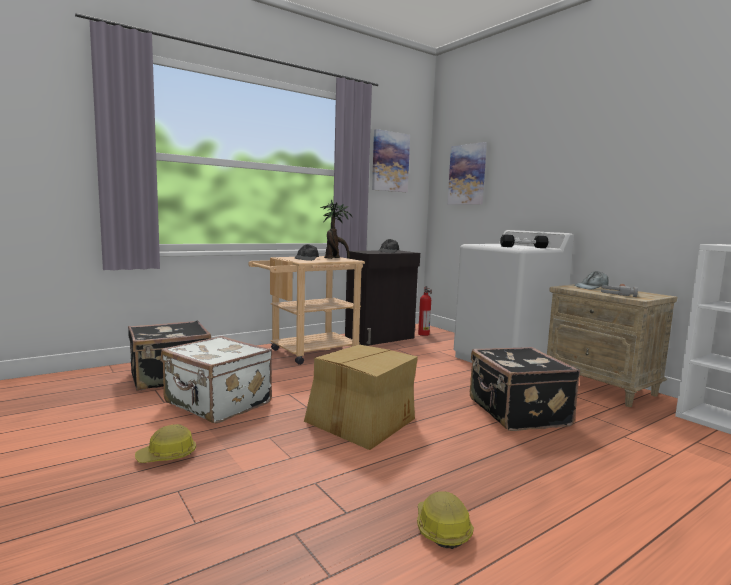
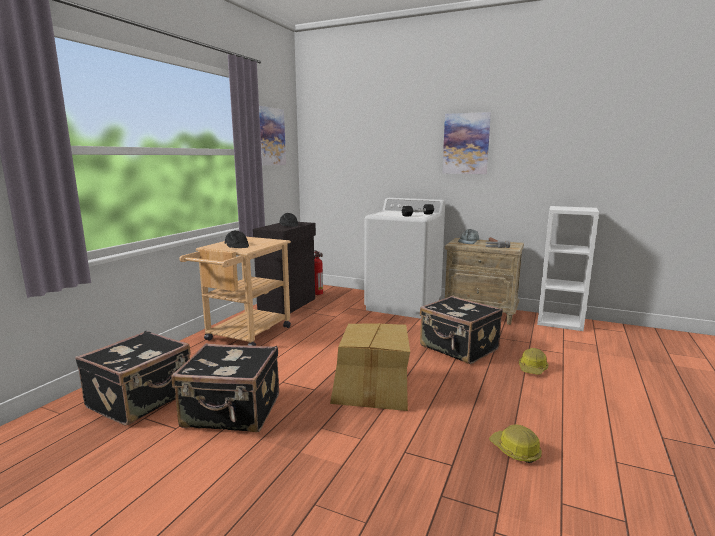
camera: 30 degrees left, 5 degrees up
(167, 456) = (260, 478): hard hat -> hard hat (533, 369)
(217, 404) = (232, 412): white suitcase -> black suitcase
(334, 258) = (258, 240): potted plant -> none
(467, 174) = (340, 148): picture -> picture (466, 144)

